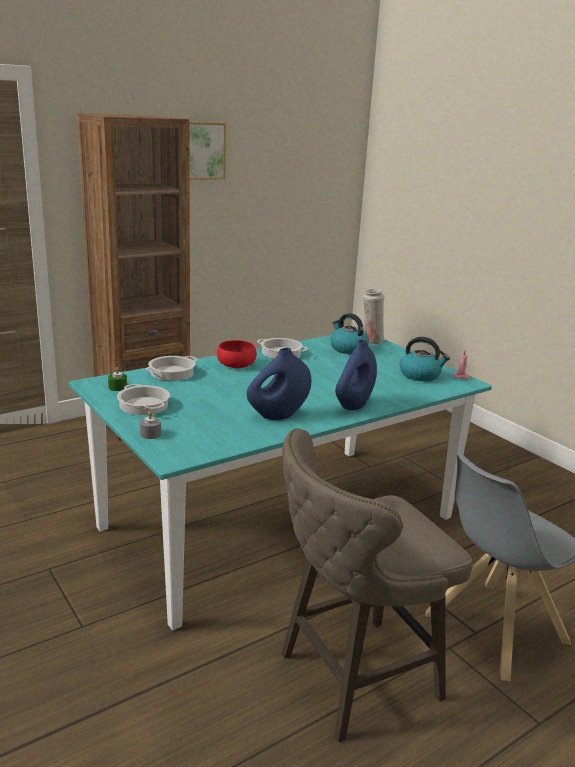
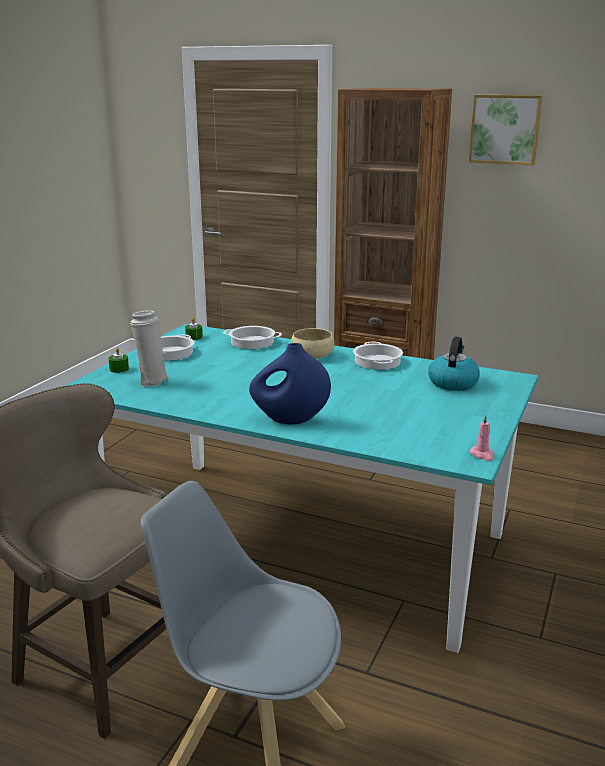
camera: 60 degrees right, 0 degrees up
(150, 434) = (119, 369): grey candle -> green candle
(236, 364) = (312, 355): red bowl -> beige bowl
(278, 415) = (215, 397): blue vase -> none
(371, 341) = (505, 387): white vase -> white vase (151, 381)
(420, 375) = (441, 432): kettle -> none

